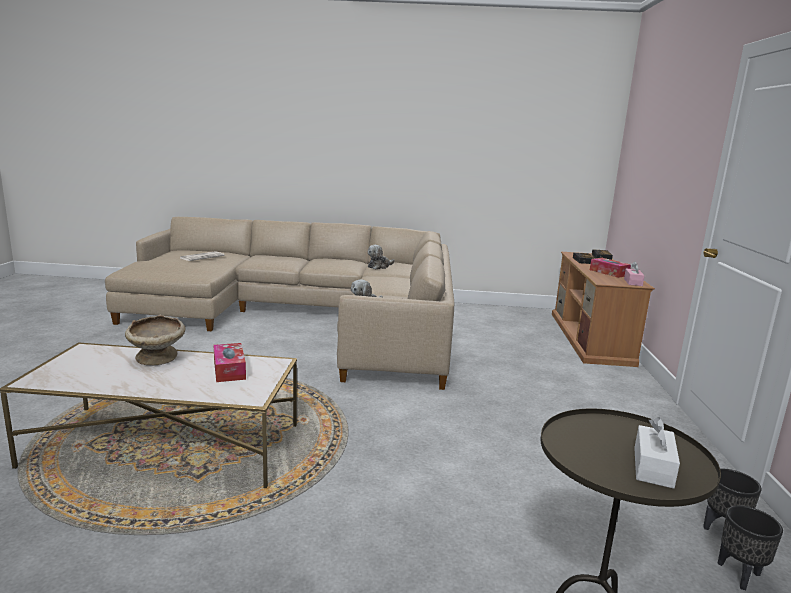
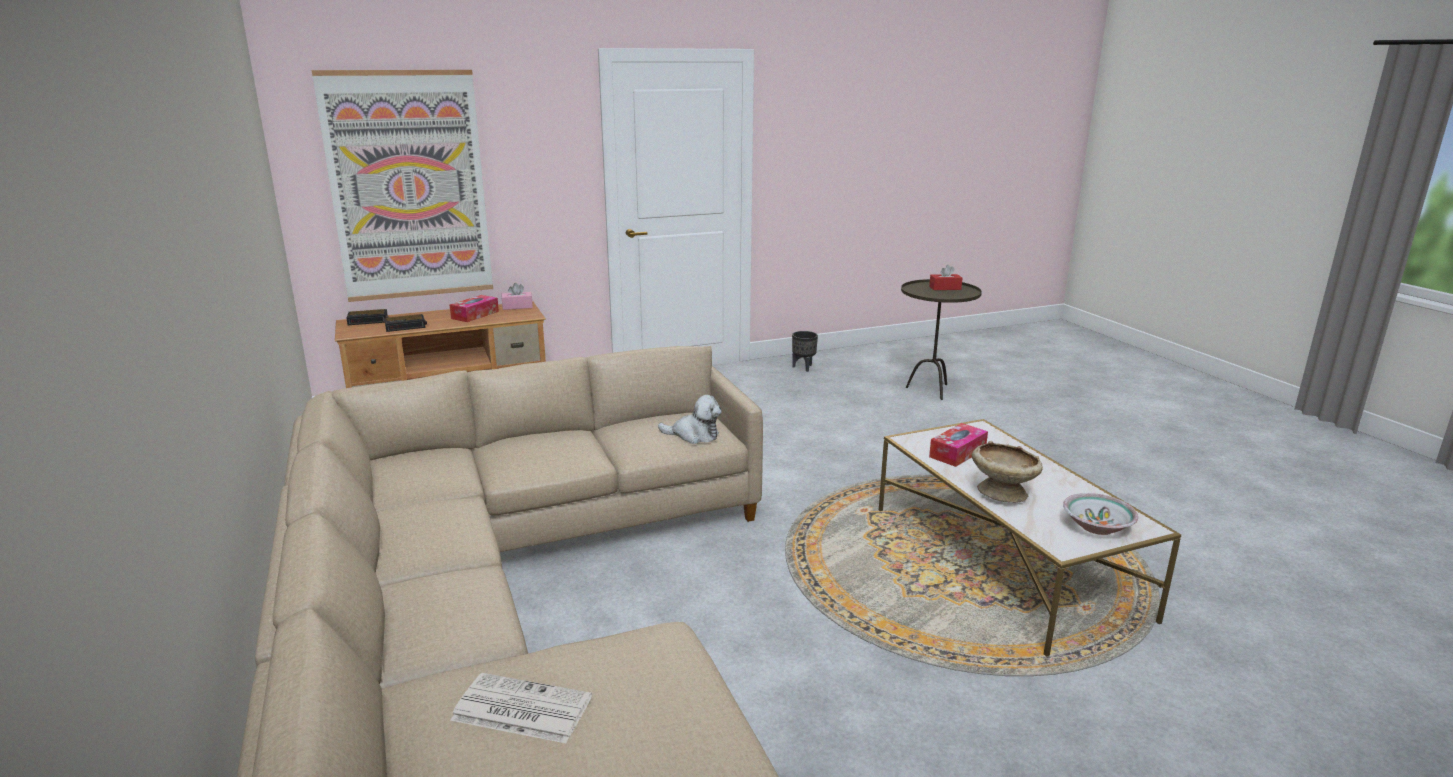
camera: 115 degrees left, 5 degrees up
(70, 367) = (1097, 526): none -> bowl
(379, 266) = (427, 479): plush toy -> none
(643, 173) = (409, 187): none -> picture
(653, 467) = (945, 288): white tissue box -> red tissue box
(738, 574) = (840, 366): black planter -> none

